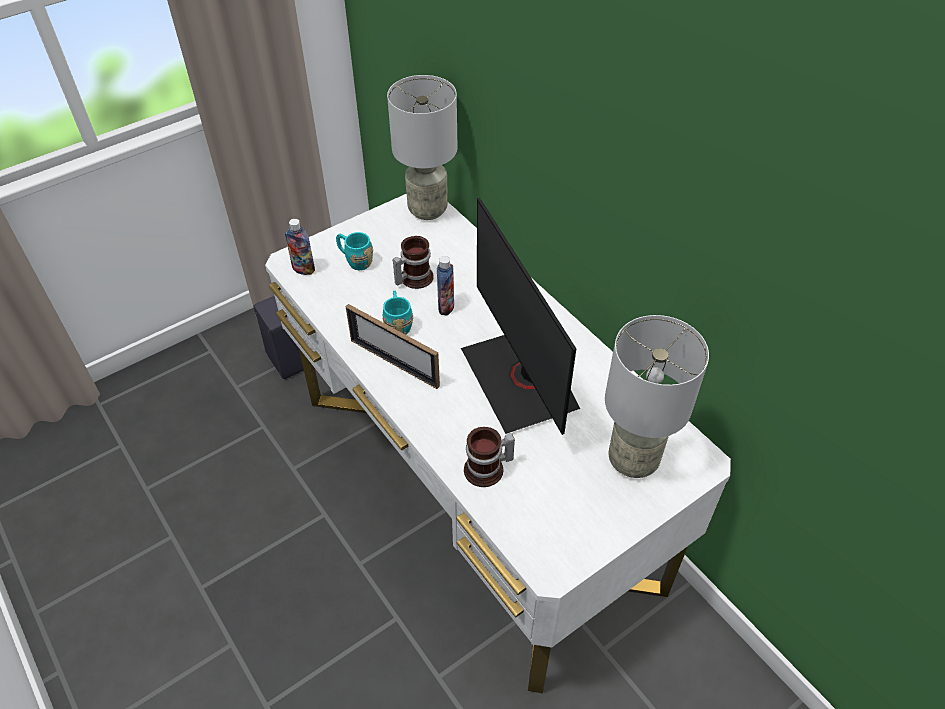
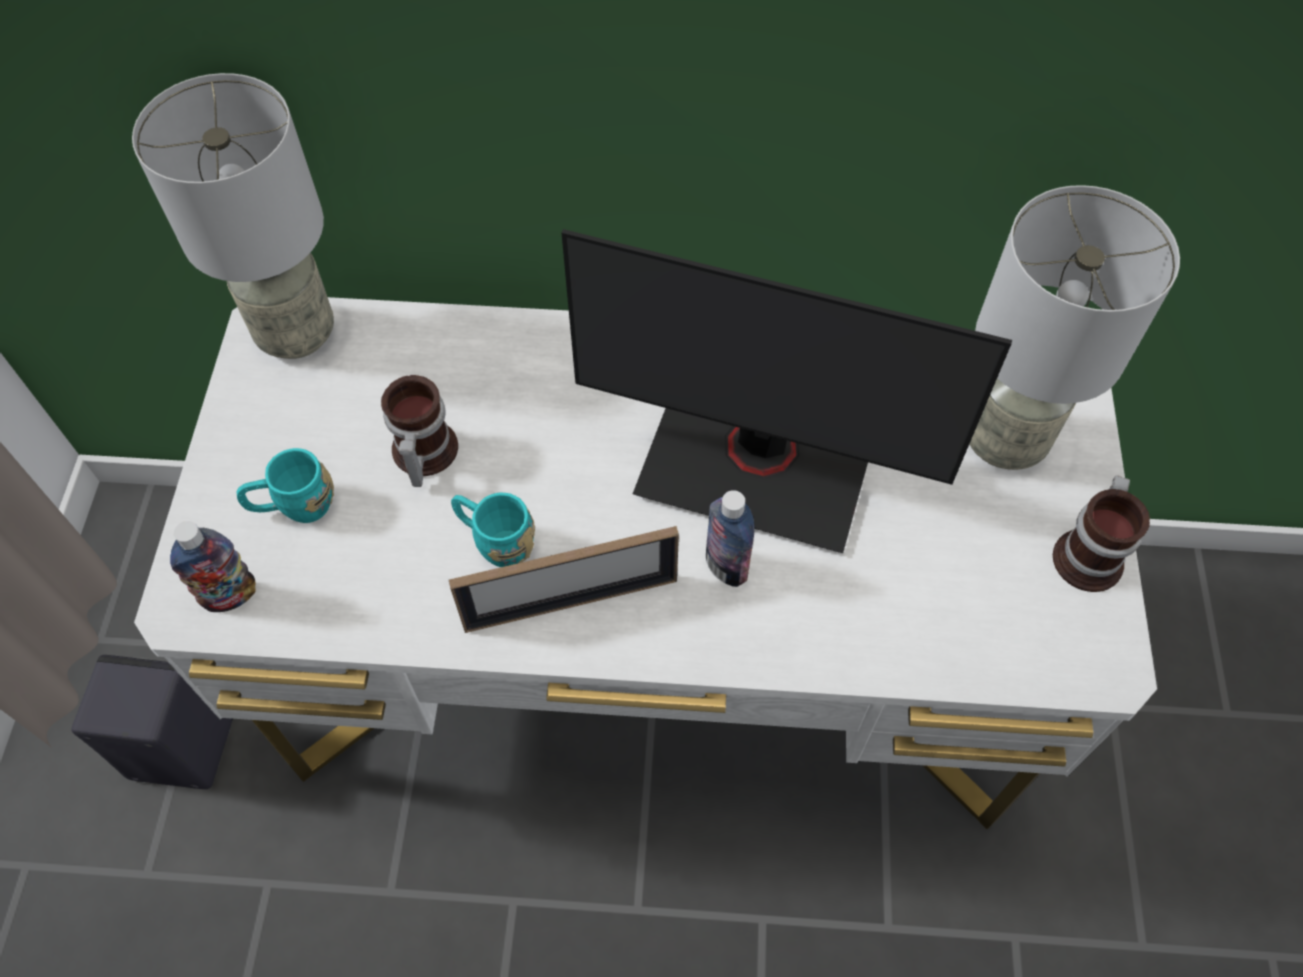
camera: 50 degrees left, 10 degrees up
(446, 307) = (526, 454): bottle -> bottle (726, 567)
(488, 470) = (883, 622): mug -> mug (1092, 555)

